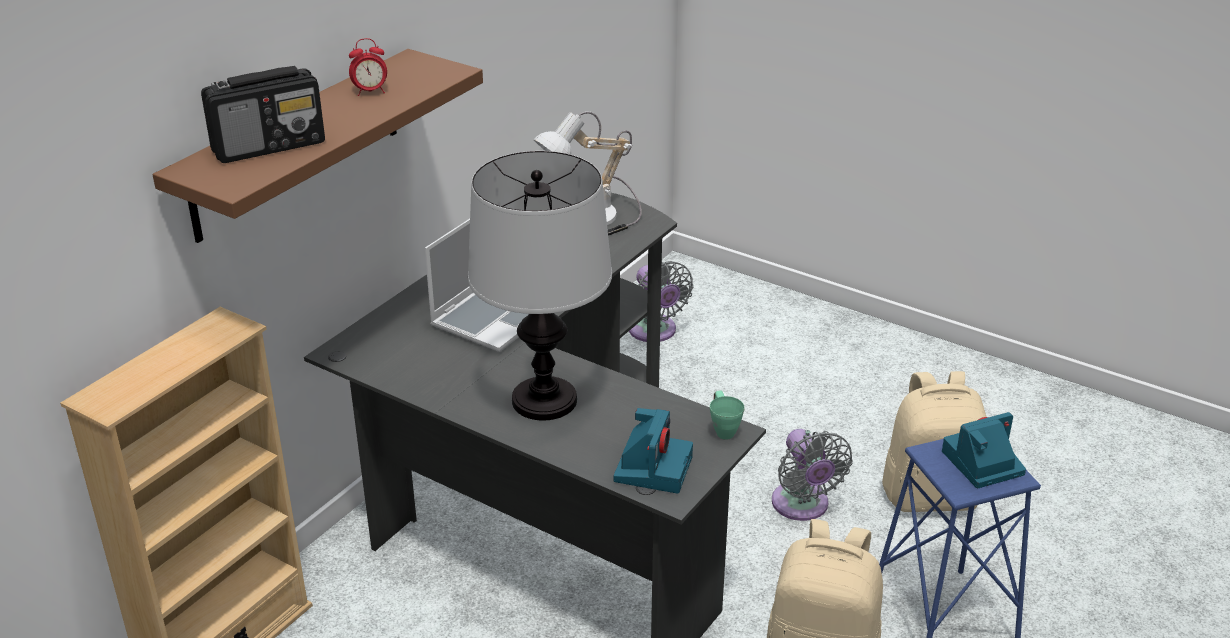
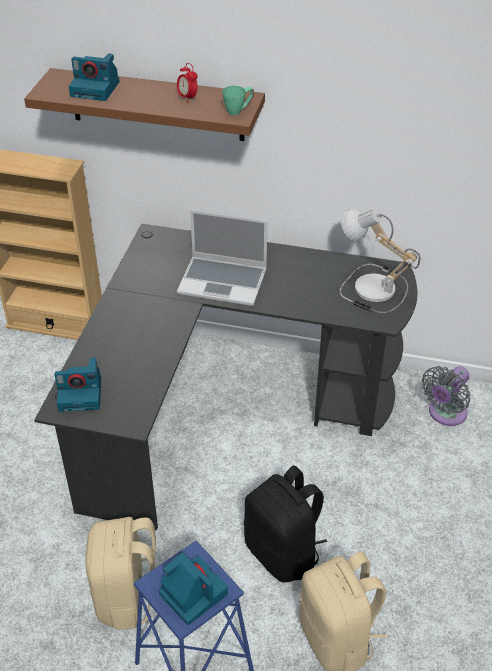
camera: 70 degrees right, 10 degrees up
(270, 146) = (96, 89): radio -> camera
(544, 400) = (136, 327): table lamp -> none
(723, 429) = (136, 418): green mug -> green mug (238, 111)
(802, 506) = (283, 553): grey fan -> black backpack

